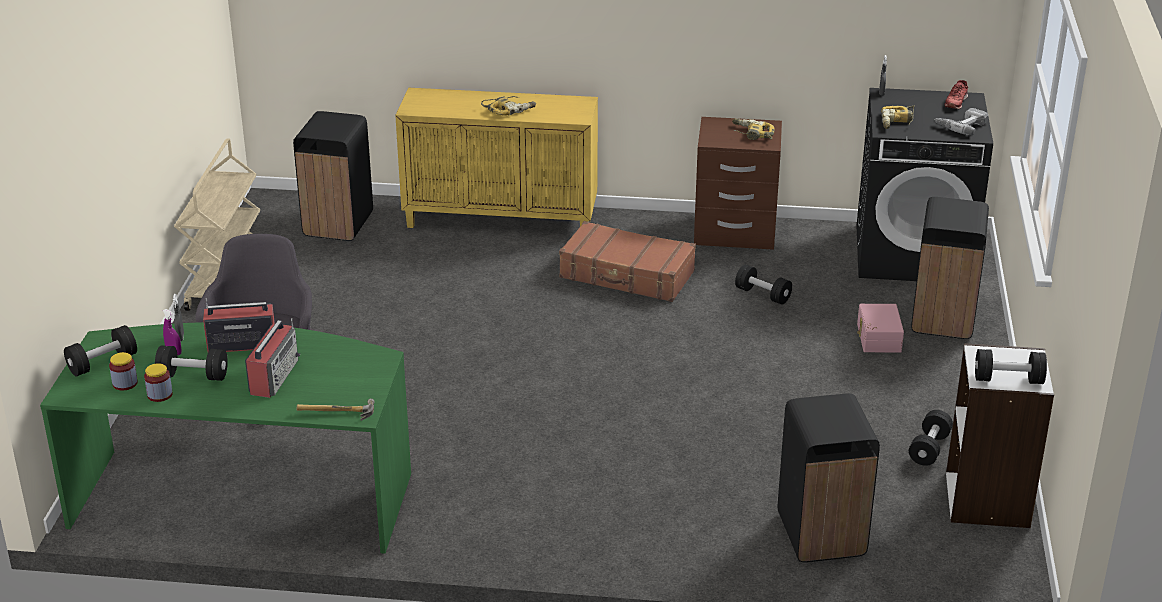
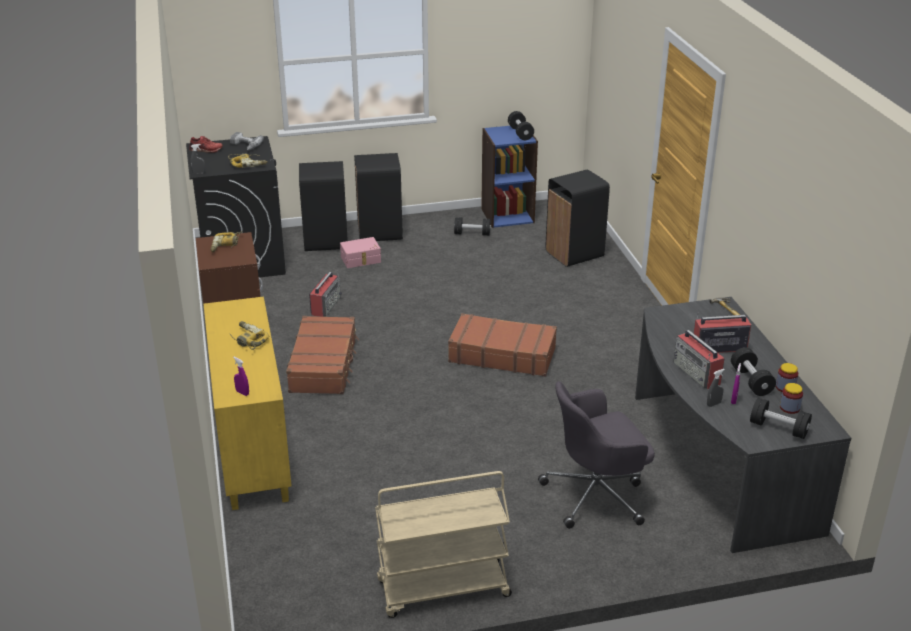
camera: 110 degrees left, 0 degrees up
(245, 494) = (717, 462): green desk -> grey desk
(339, 224) = (298, 549): black trash can -> black trash can (379, 232)
(421, 99) = (242, 393): none -> purple spray bottle
(572, 397) = (502, 354): none -> brown suitcase
(762, 295) = (326, 305): black dumbbell -> radio
(988, 500) = (507, 215): white bookcase -> blue bookcase

